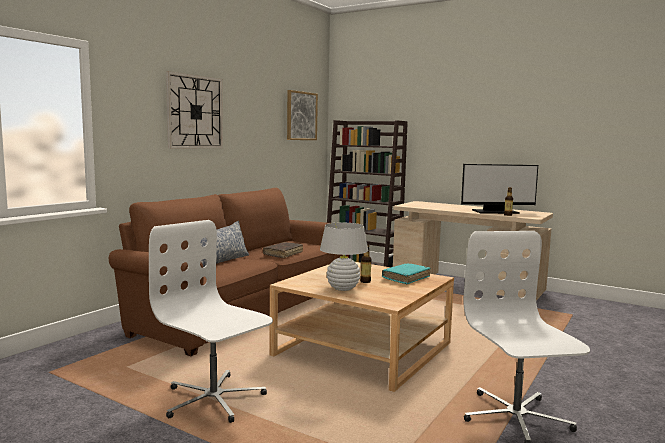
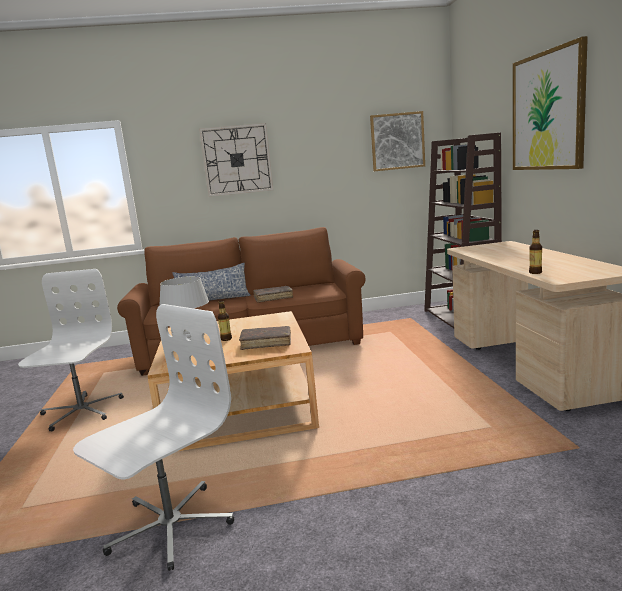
camera: 50 degrees right, 5 degrees up
(406, 278) = (266, 343): turquoise book -> brown book
(459, 112) = (547, 111): none -> picture
(495, 212) = (543, 265): monitor -> none

